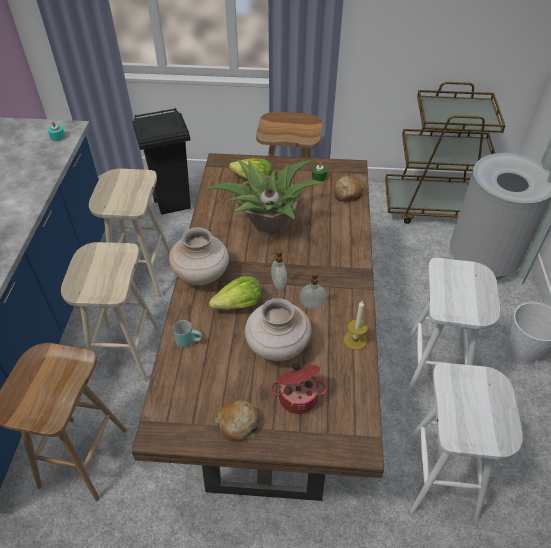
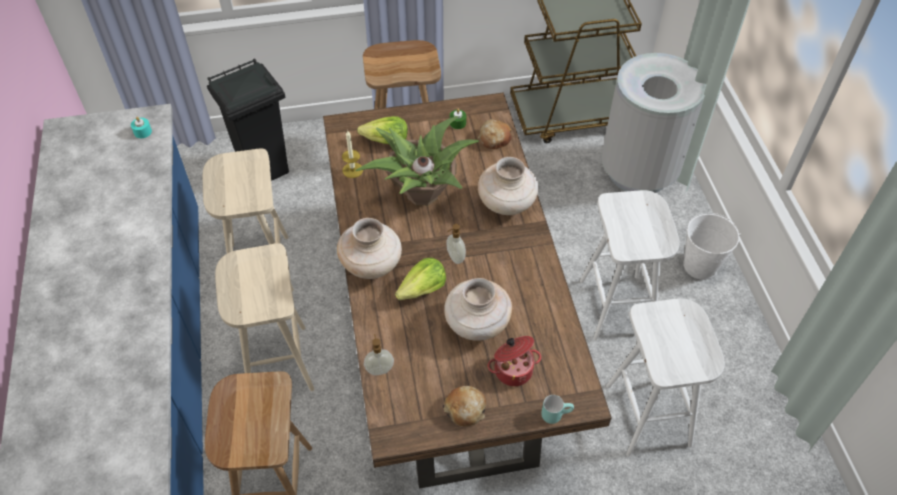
camera: 15 degrees left, 5 degrees up
(189, 340) = (386, 338): turquoise mug -> turquoise mug (555, 413)
(312, 305) = (497, 273): soap dispenser -> soap dispenser (379, 369)
(340, 248) = (506, 204): none -> beige vase
(355, 340) = (550, 300): candle -> candle (352, 170)

